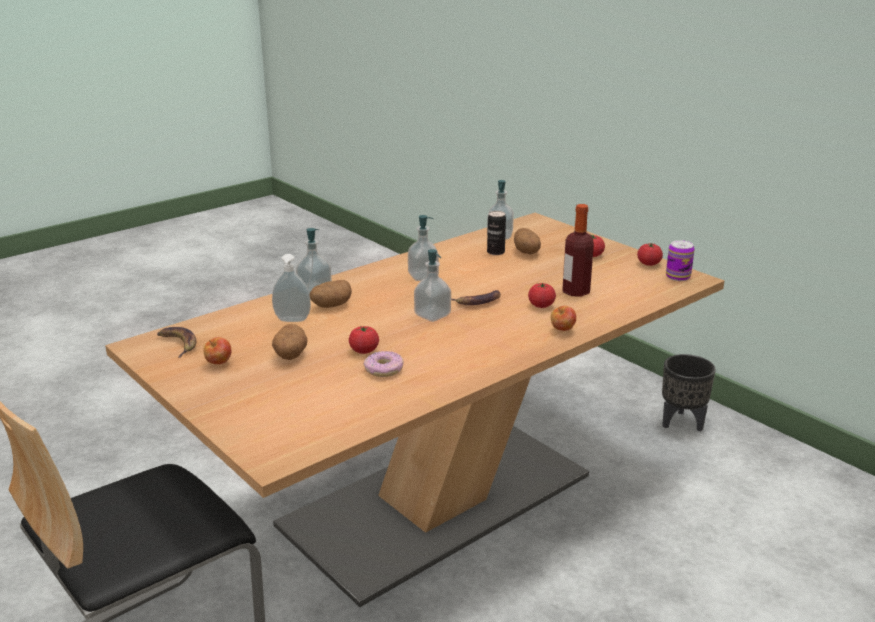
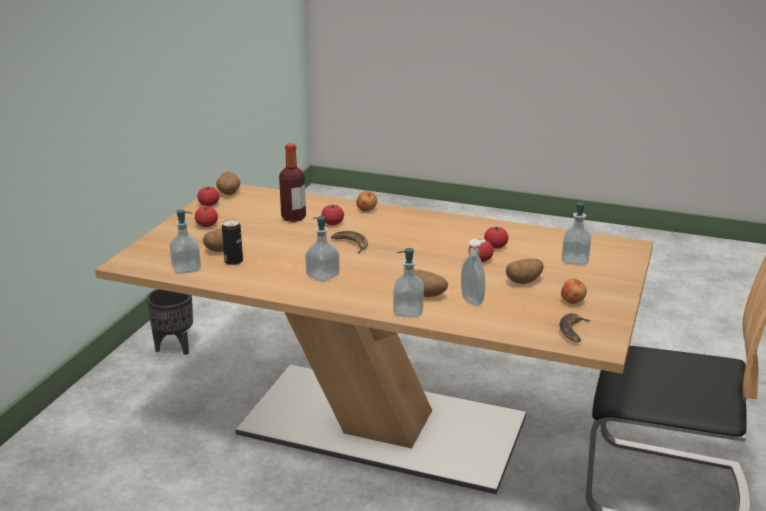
camera: 120 degrees left, 0 degrees up
(384, 370) = (495, 246): donut -> tomato
(432, 315) = (395, 253): soap dispenser -> soap dispenser (575, 260)
(678, 276) = (228, 193): can -> potato

